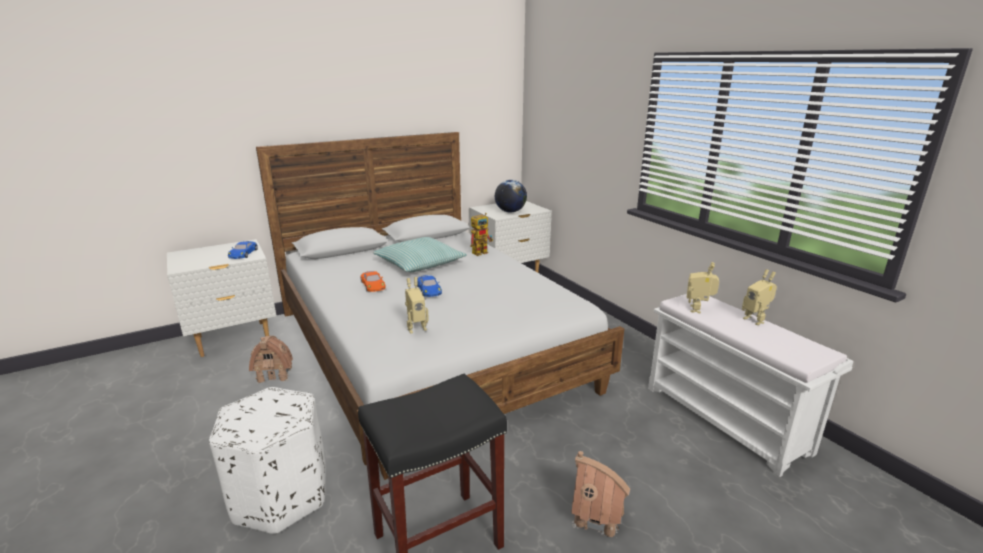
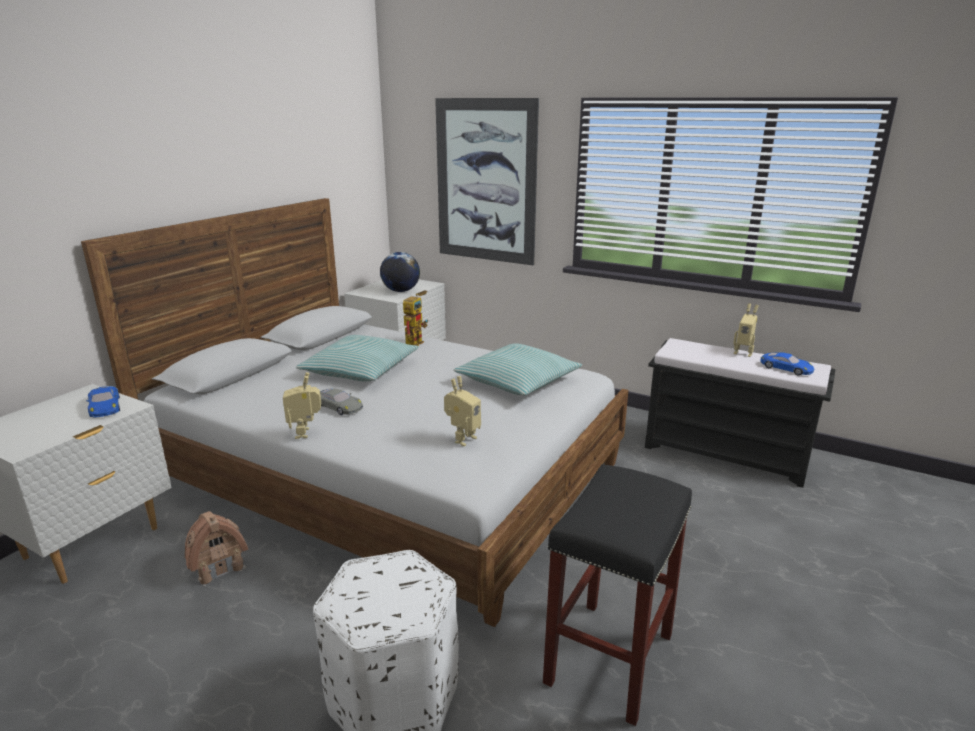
camera: 30 degrees left, 0 degrees up
(373, 285) = (338, 406): orange toy car -> grey toy car
(429, 290) = (415, 395): blue toy car -> blue toy car (786, 368)
(516, 297) = (517, 381): none -> pillow
(582, 127) = (485, 182): none -> picture
(597, 516) = (715, 574): toy house -> none
(698, 309) = (693, 354): toy robot -> toy robot (306, 433)
(726, 419) = (727, 454): white bench -> black bench

